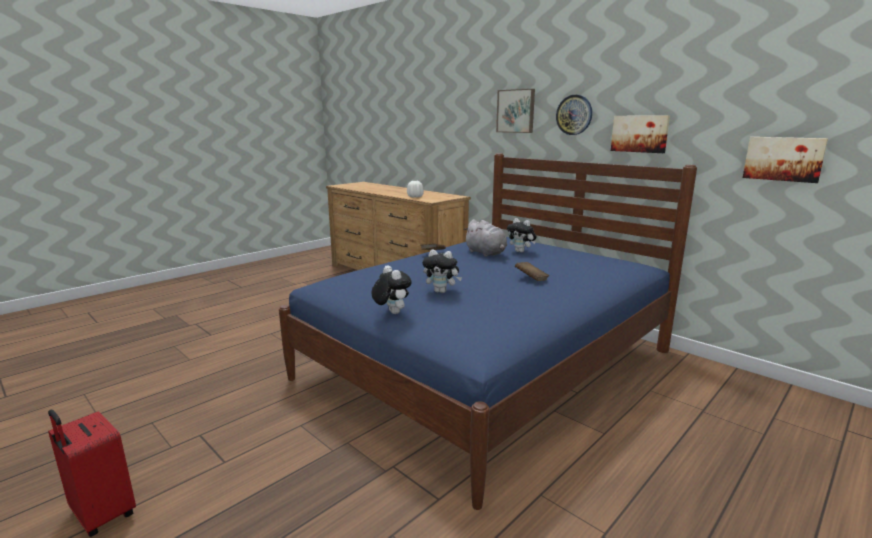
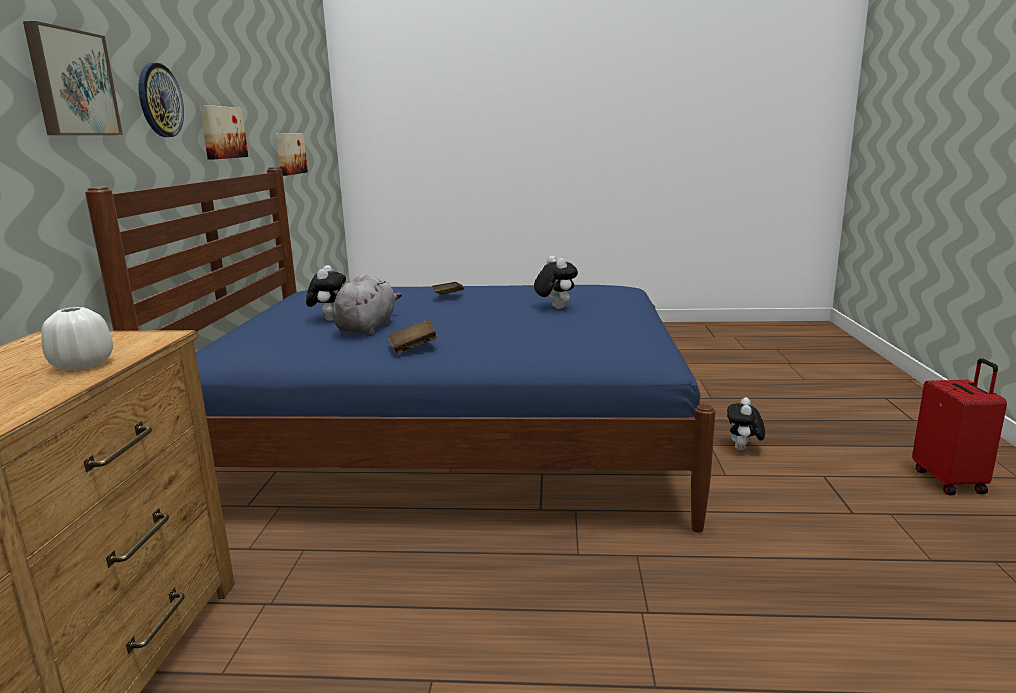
camera: 130 degrees left, 0 degrees up
(391, 312) = (636, 310): plush toy -> plush toy (743, 449)

